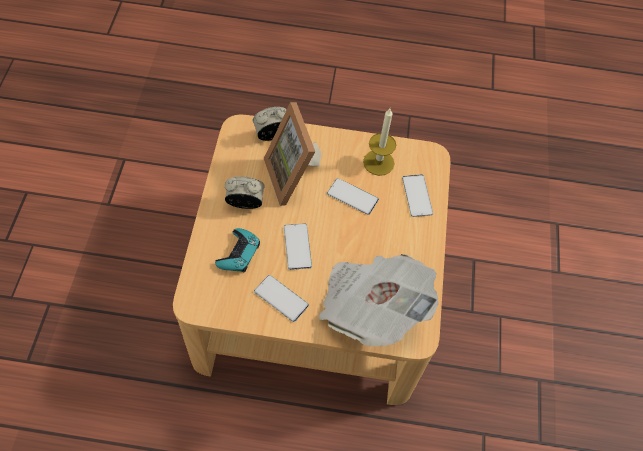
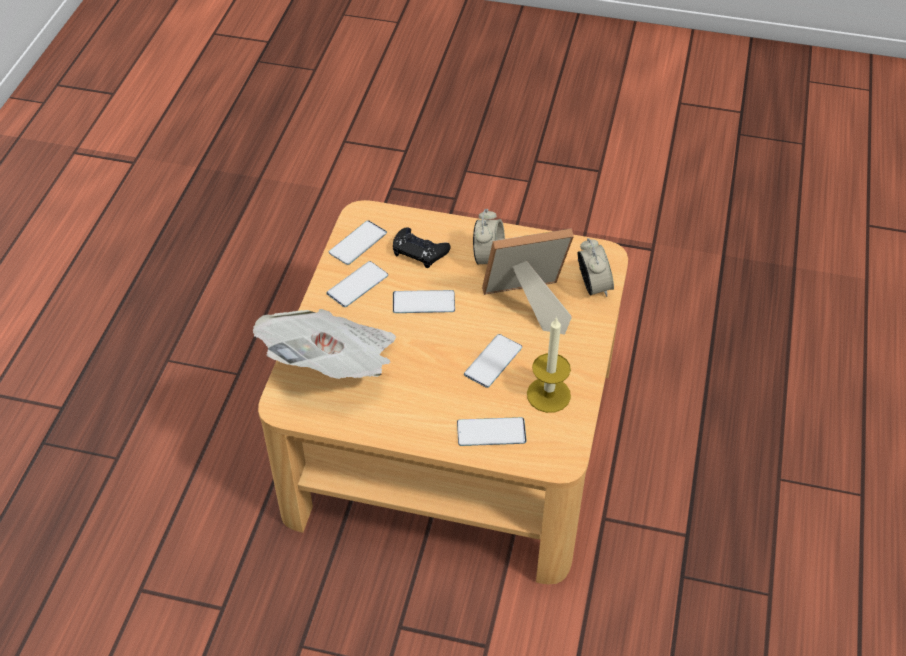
camera: 100 degrees right, 10 degrees down
(230, 303) = (358, 243): none -> phone
(239, 254) = (419, 251): turquoise game controller -> black game controller

